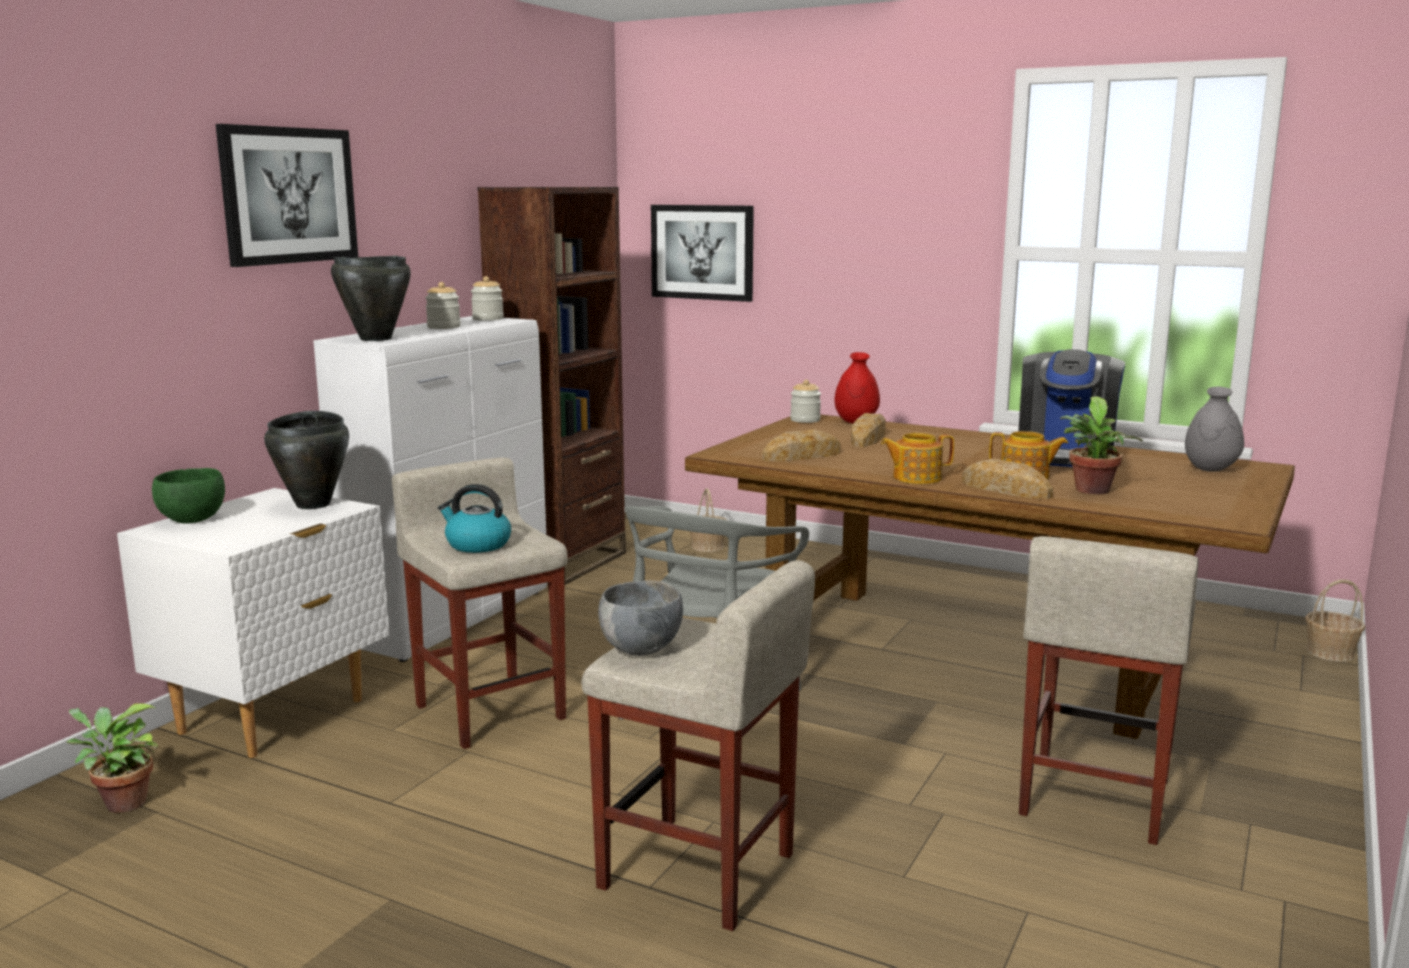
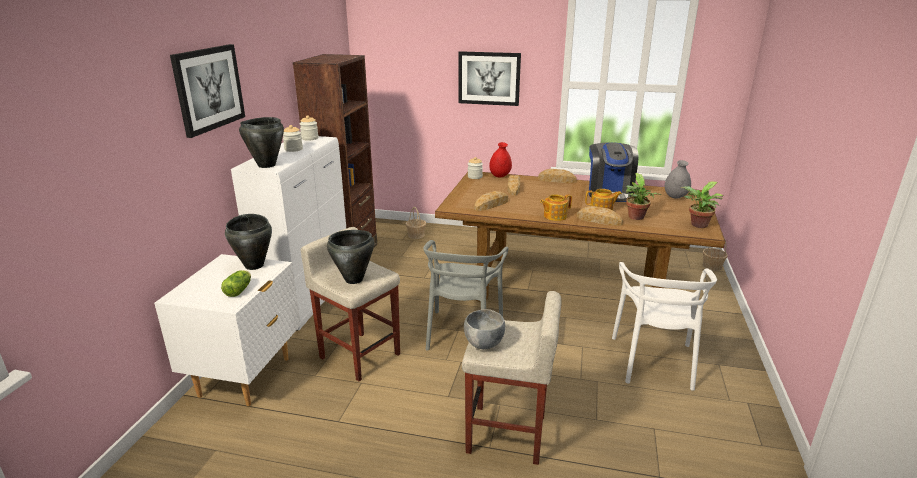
camera: 15 degrees left, 10 degrees up
(120, 804) = (191, 449): potted plant -> potted plant (697, 225)
(191, 520) = (192, 286): green bowl -> none
(262, 530) = (239, 290): none -> lettuce
(477, 545) = (354, 280): kettle -> black cooking pot
(702, 252) = (401, 82): picture -> picture (489, 78)
(968, 433) = (557, 180): none -> bread
(1094, 798) = (654, 362): beige stool -> white chair

